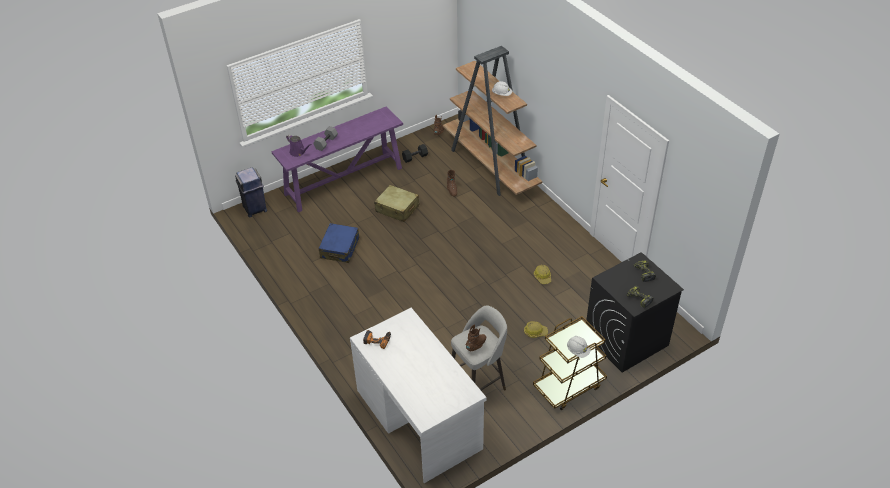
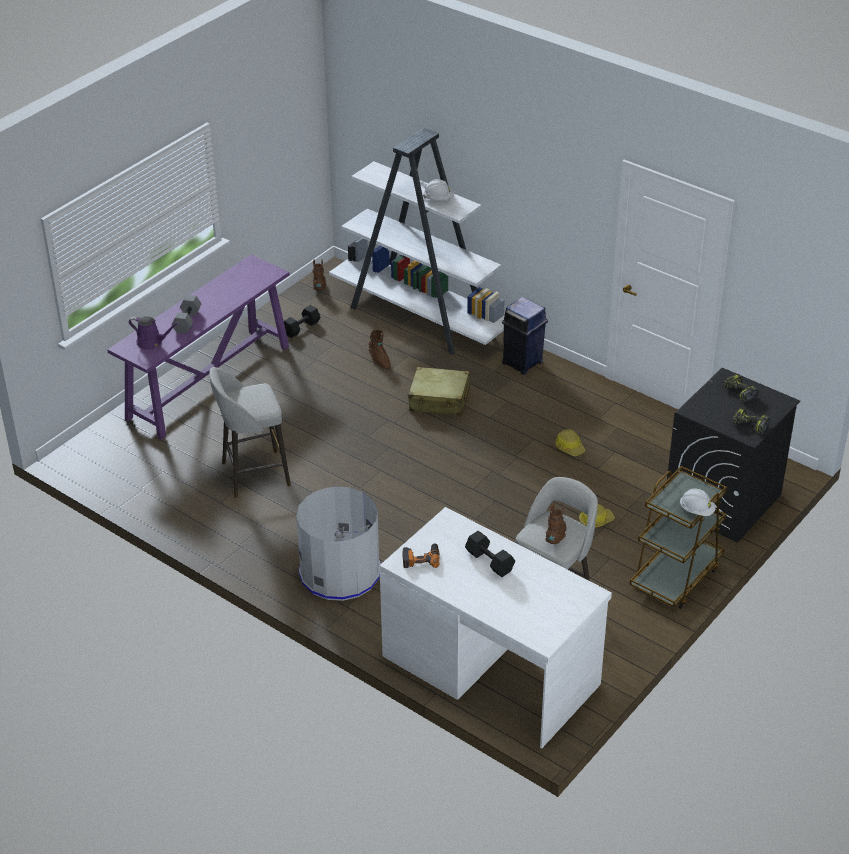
camera: 20 degrees left, 5 degrees down
(255, 209) = (89, 449): blue trash can -> blue trash can (523, 363)
(340, 248) = (253, 474): blue suitcase -> grey stool
(359, 326) = (340, 572): none -> grey trash can
(397, 208) = (312, 403): beige suitcase -> beige suitcase (439, 400)
(419, 353) = (490, 561): none -> black dumbbell
(491, 166) = (420, 318): brown bookcase -> white bookcase

